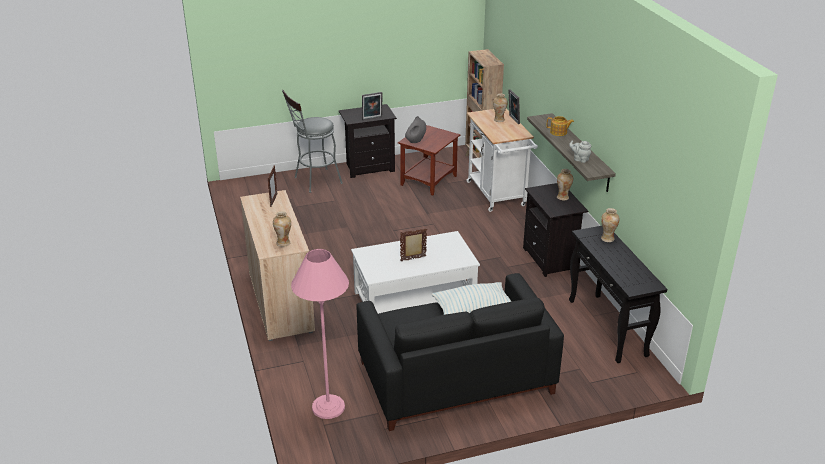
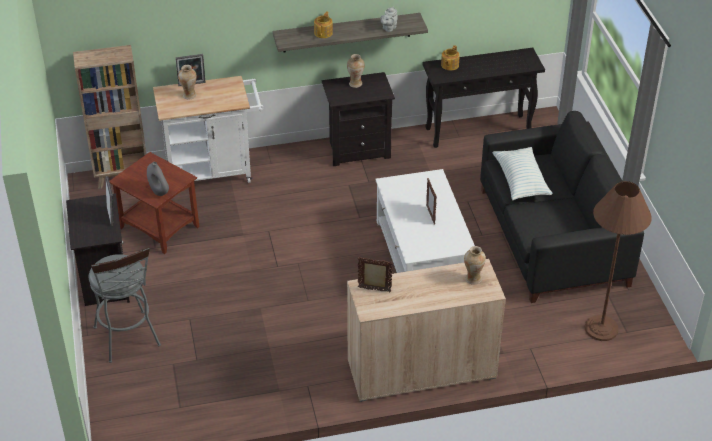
camera: 85 degrees left, 10 degrees up
(328, 407) = (601, 328): pink floor lamp -> brown floor lamp
(607, 239) = (449, 65): vase -> teapot

